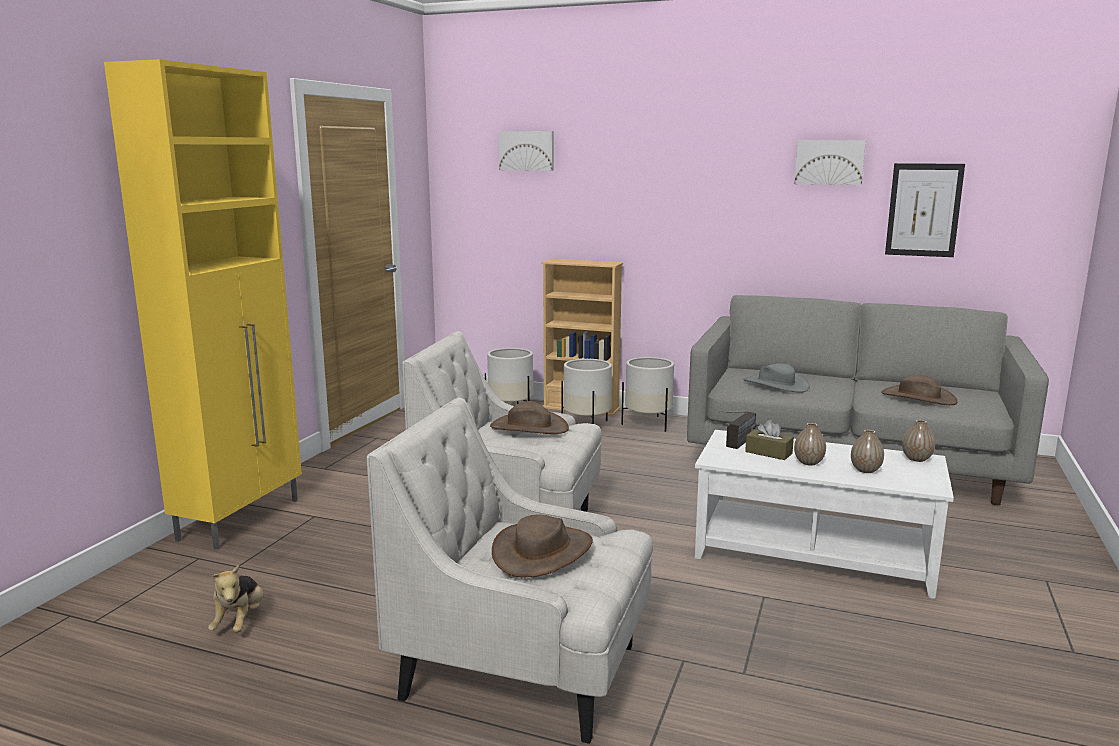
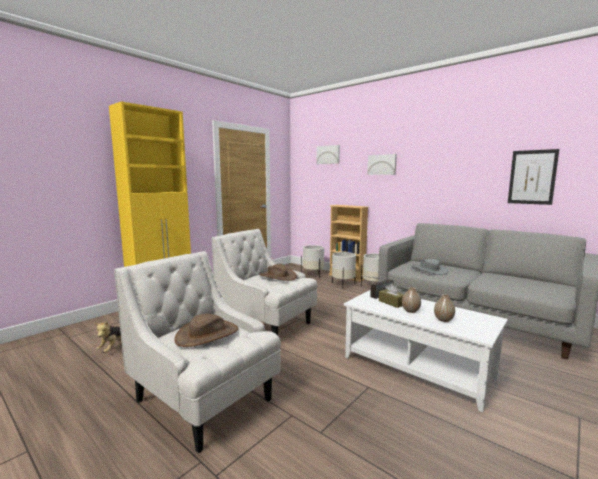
camera: 20 degrees right, 5 degrees down
(829, 162) = (474, 152): picture -> picture (382, 164)
(916, 459) = (485, 318): vase -> none
(918, 397) = (514, 284): brown hat -> none

